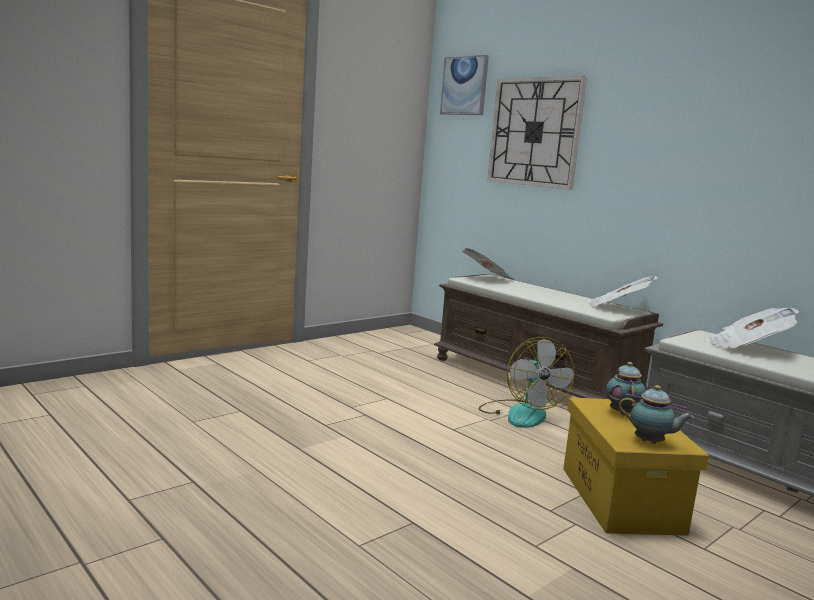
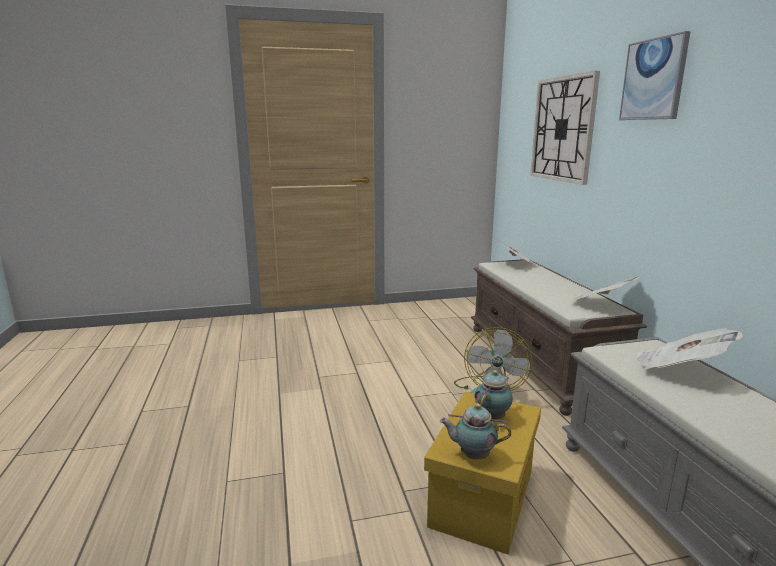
camera: 30 degrees right, 5 degrees up
(464, 86) = (520, 89): picture -> picture (653, 79)
(651, 442) = (472, 455): teapot -> teapot turned 135 degrees clockwise

